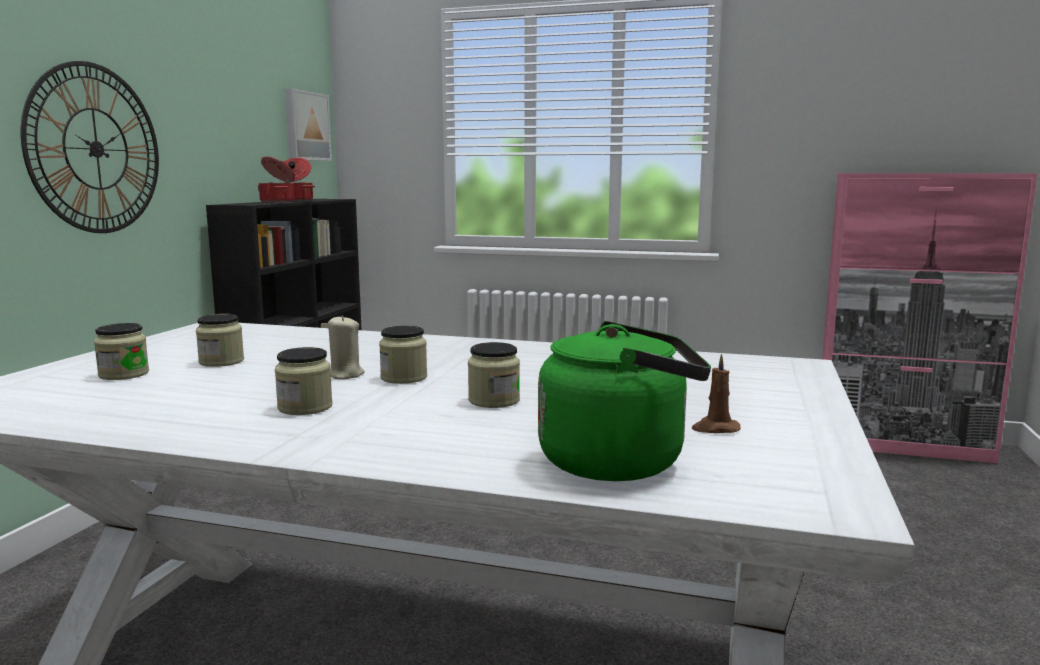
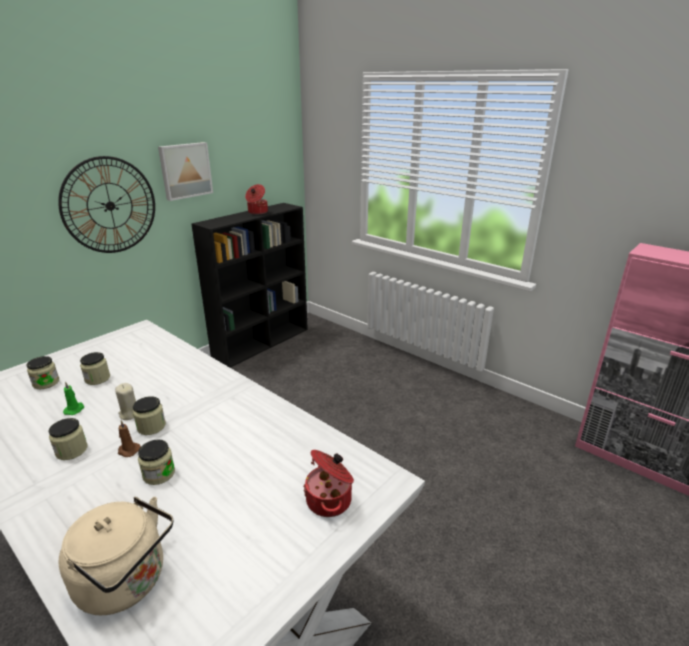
camera: 25 degrees right, 15 degrees up
(235, 384) = (75, 409): none -> green candle
(278, 202) = (240, 217): cooking pot -> cooking pot (330, 500)
(305, 126) = (275, 156): picture -> picture (185, 170)
(620, 462) = (127, 582): green kettle -> beige kettle
(715, 429) = (223, 560): brown candle -> brown candle (128, 450)

